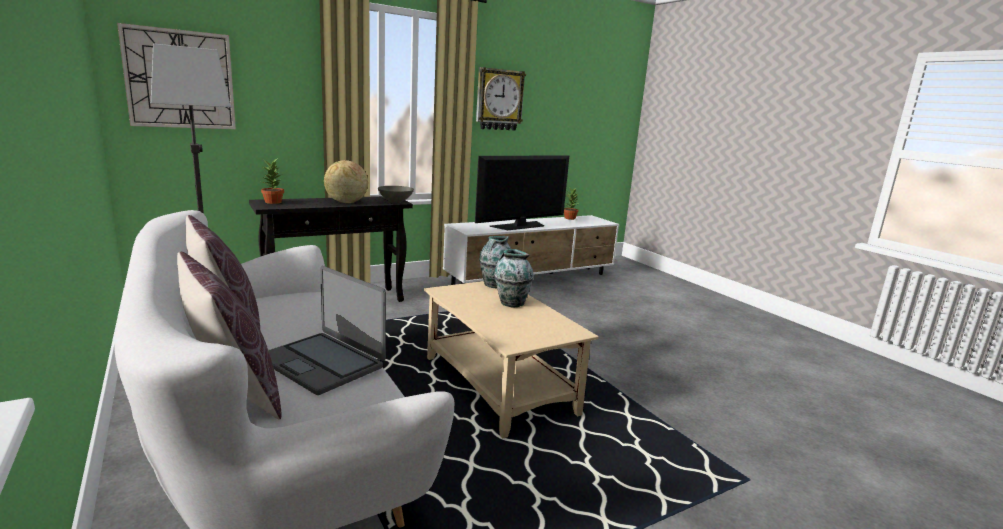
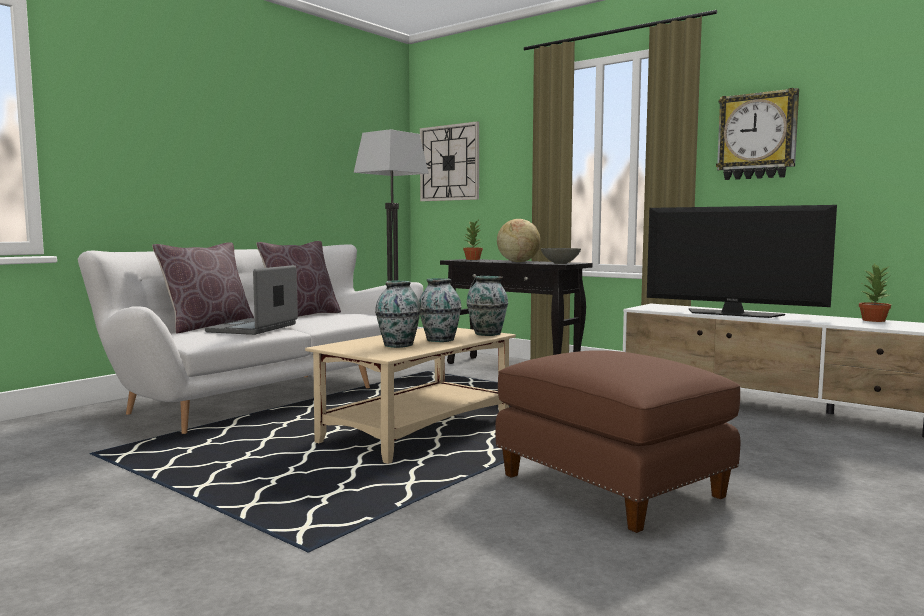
camera: 70 degrees right, 10 degrees down
(526, 320) = (398, 345): none -> vase
(647, 357) = (608, 486): none -> brown ottoman

